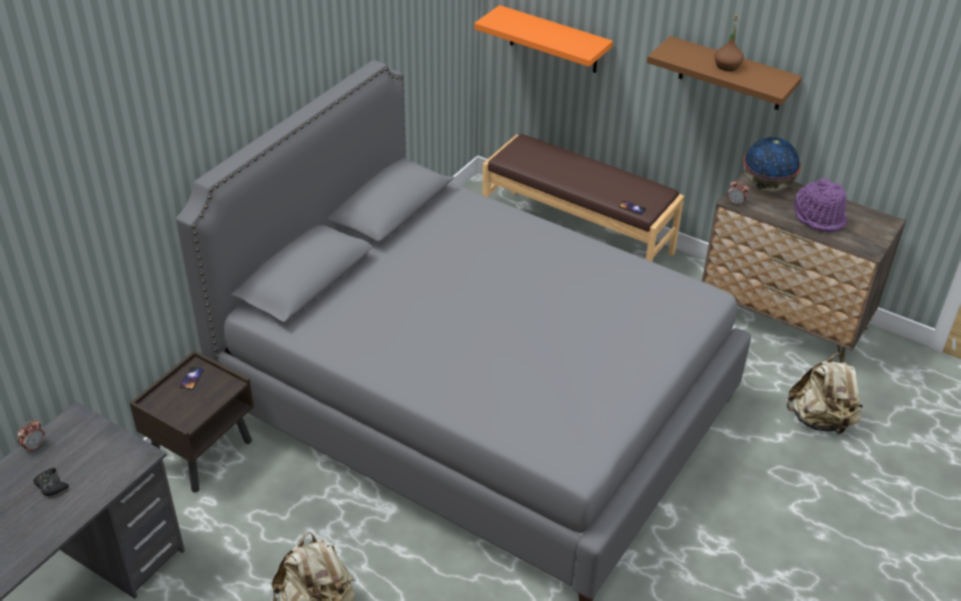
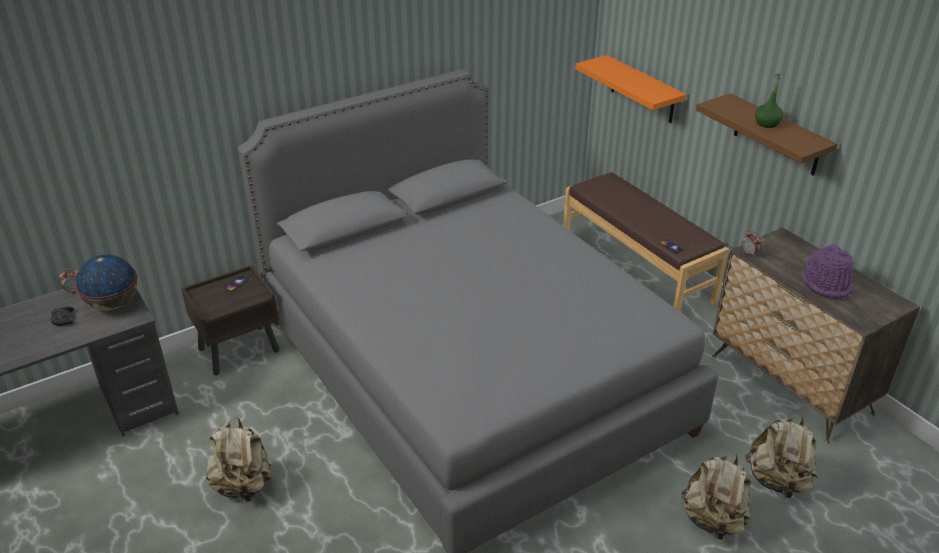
camera: 25 degrees right, 5 degrees down
(727, 66) = (767, 123): brown bottle -> green bottle
(766, 186) = (789, 247): globe -> globe (113, 304)
(787, 477) = (713, 520): none -> beige backpack

